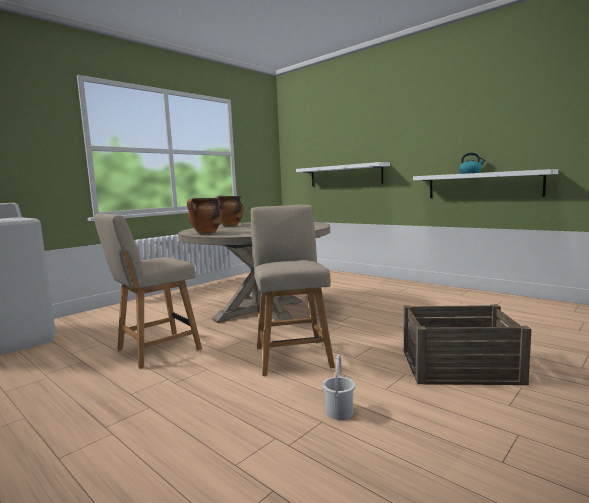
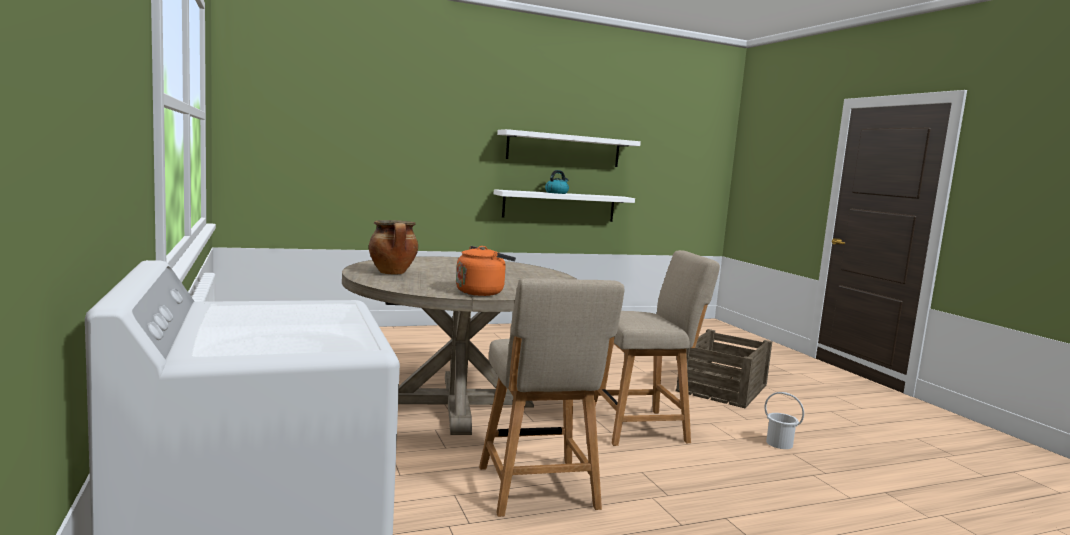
camera: 65 degrees left, 0 degrees up
(206, 233) = (482, 292): cooking pot -> orange kettle
(292, 355) = (642, 427): beige chair -> beige chair turned 150 degrees clockwise
(345, 175) = (371, 175): white shelf -> white shelf (564, 149)

